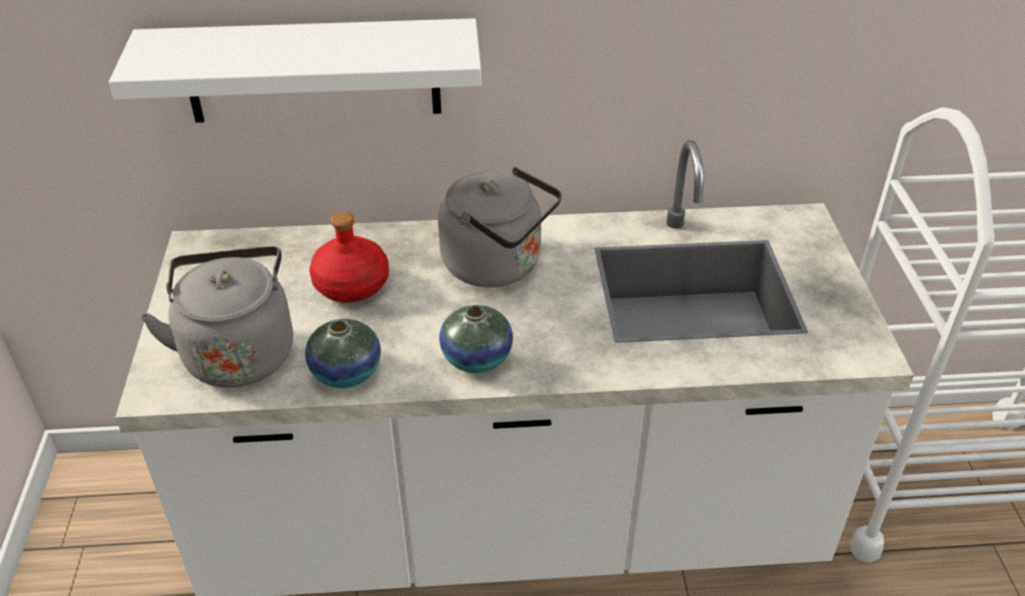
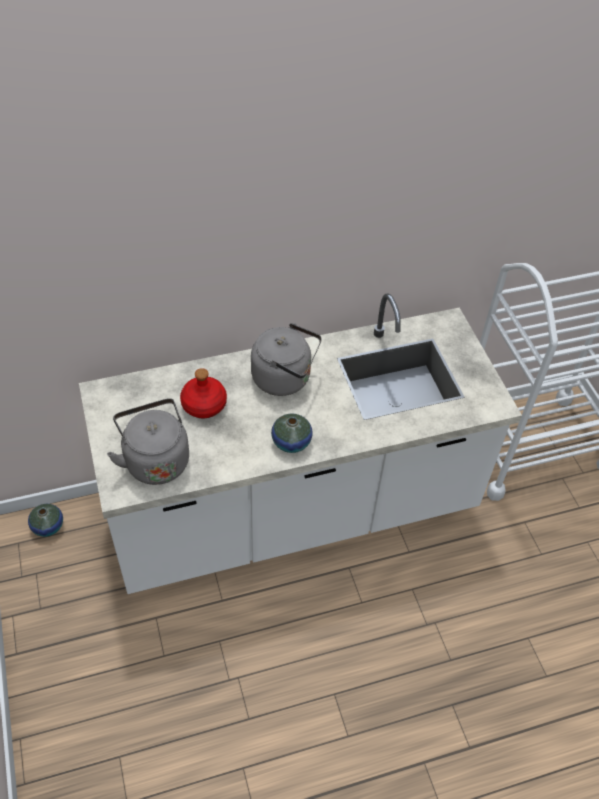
camera: 15 degrees left, 10 degrees up
(313, 71) = (167, 285): white shelf -> none
(346, 372) = (222, 463): vase -> vase (48, 526)

